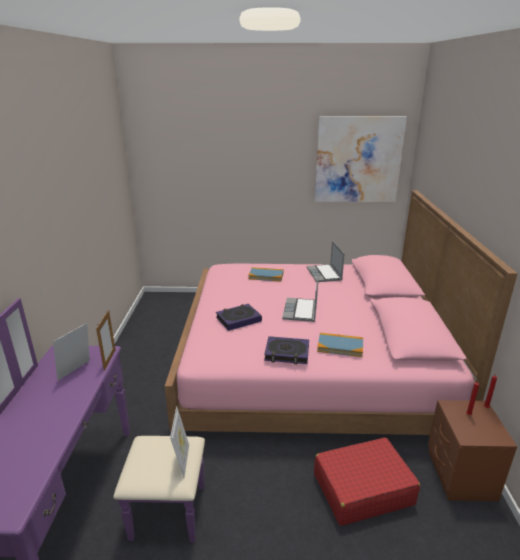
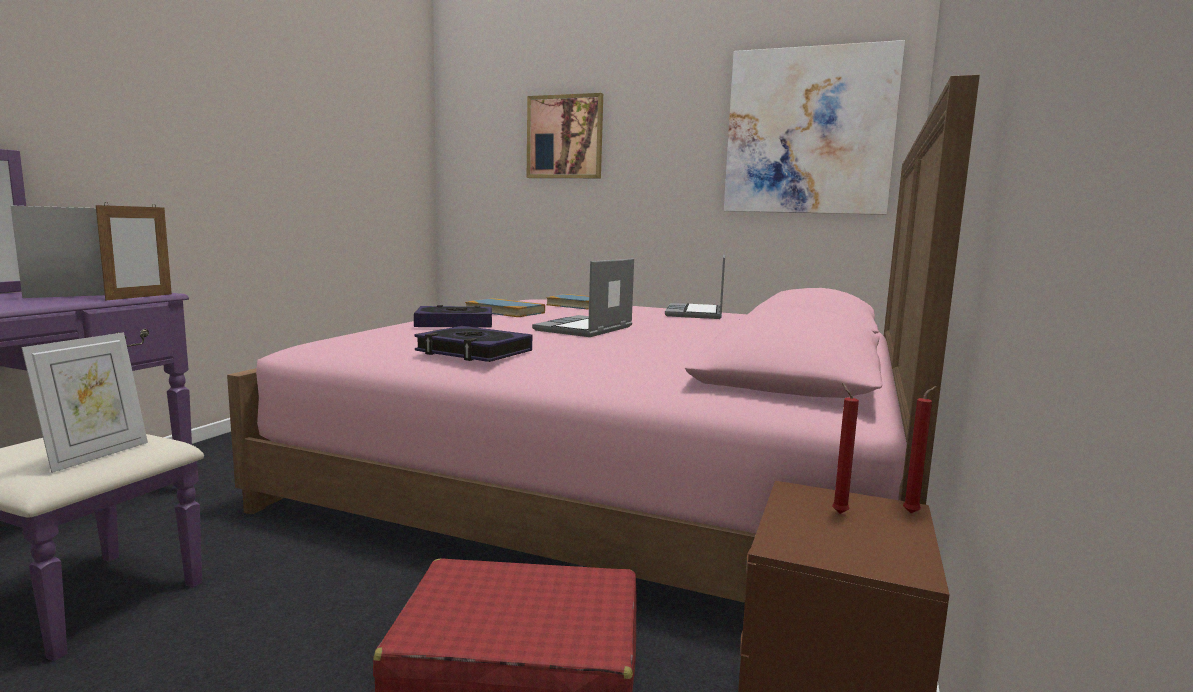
camera: 20 degrees right, 15 degrees down
(218, 160) = (565, 137): none -> picture
(340, 346) = (596, 358): book -> book (505, 311)

